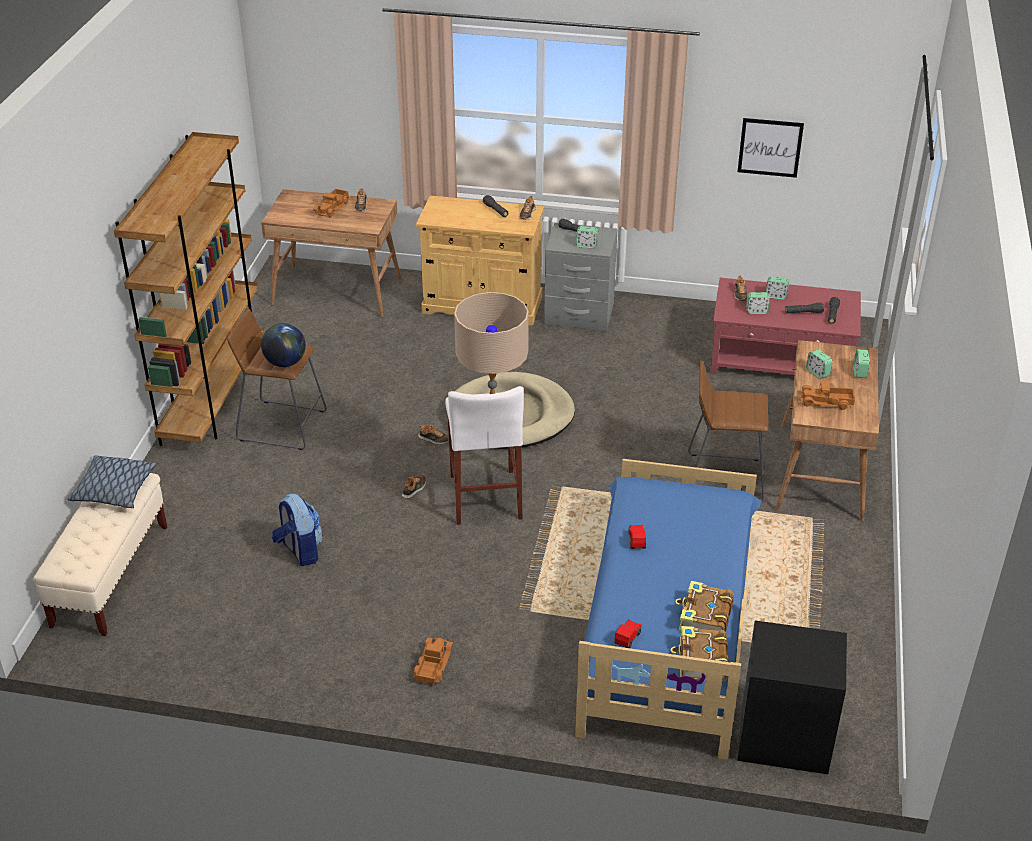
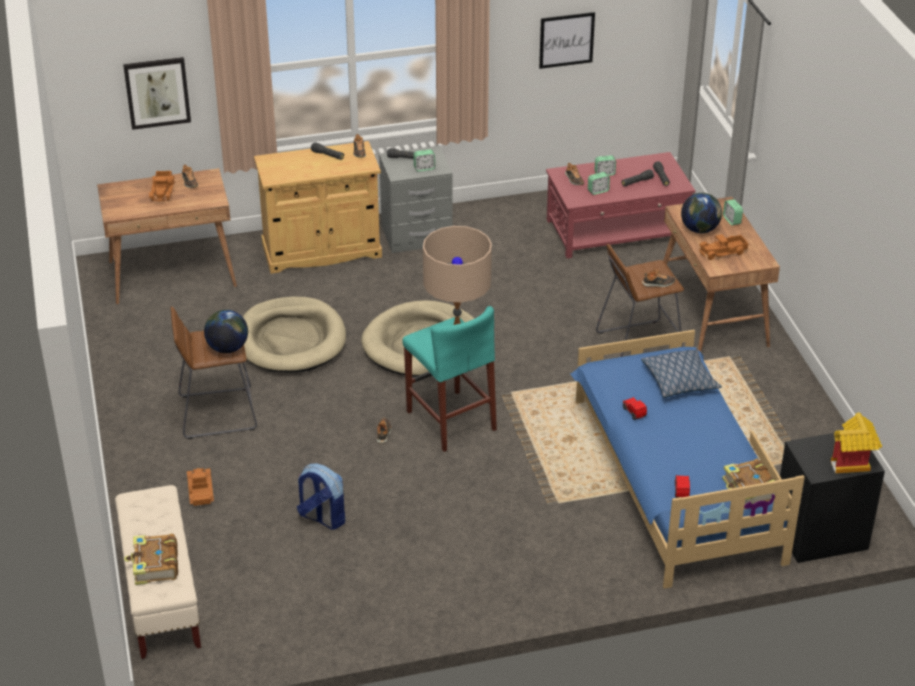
camera: 25 degrees left, 0 degrees up
(115, 490) = (146, 510): pillow -> pillow (680, 381)
(214, 397) = (129, 406): brown bookcase -> none
(349, 113) = (157, 92): none -> picture
(395, 378) = (291, 340): none -> beige dog bed
(432, 664) = (509, 572): toy truck -> toy truck (200, 491)
(434, 439) = (369, 384): shoe -> shoe (658, 283)
(485, 496) = (451, 420): white stool -> turquoise stool
(704, 617) = (728, 456): book -> book (154, 566)
(813, 669) = (852, 463): none -> toy house
(817, 372) = (700, 229): alarm clock -> globe

